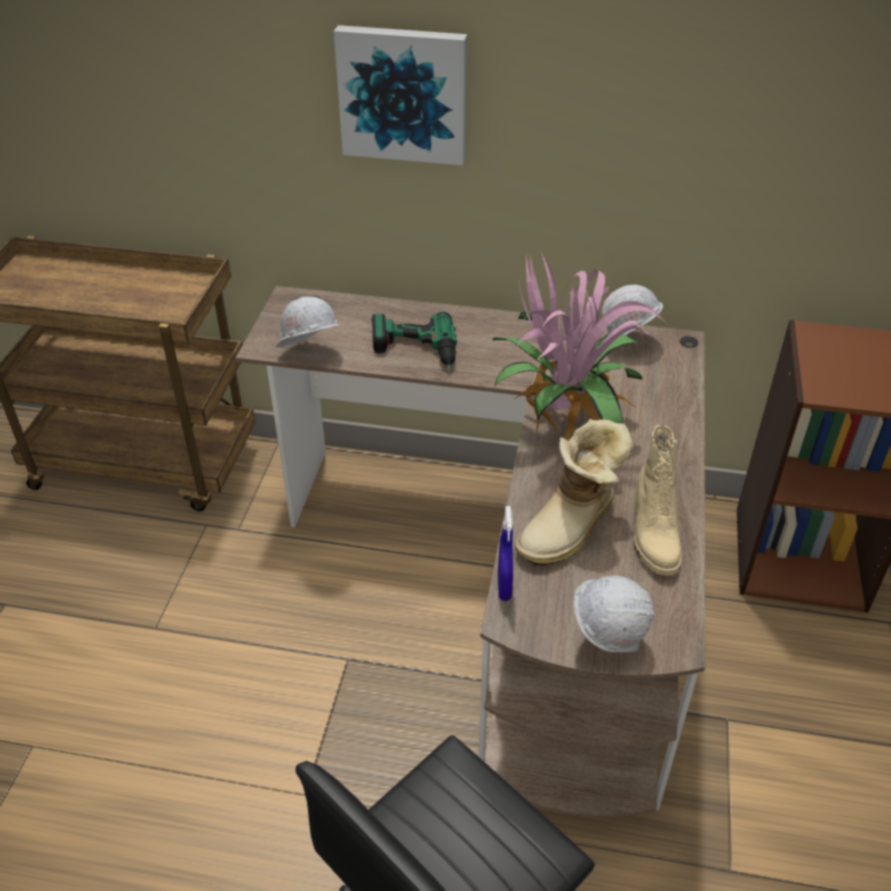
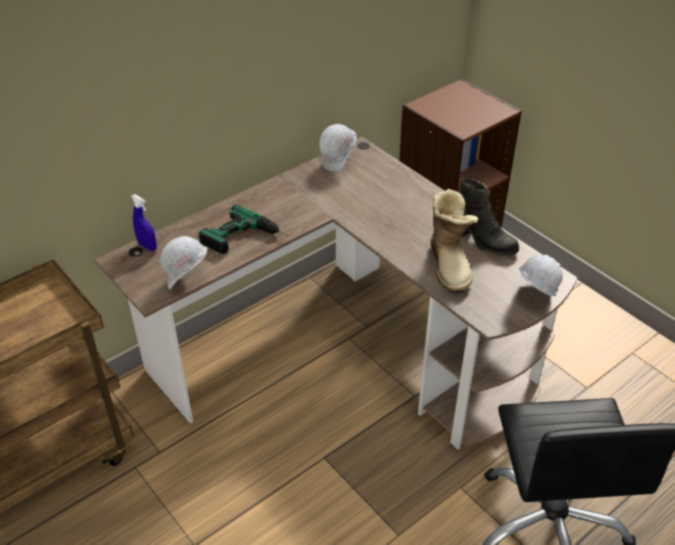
camera: 50 degrees left, 0 degrees up
(403, 94) = (164, 66): picture -> none
(504, 587) = (466, 311): blue spray bottle -> blue spray bottle (147, 246)
(564, 423) = (372, 221): potted plant -> none
(652, 536) = (483, 242): beige boot -> black boot

